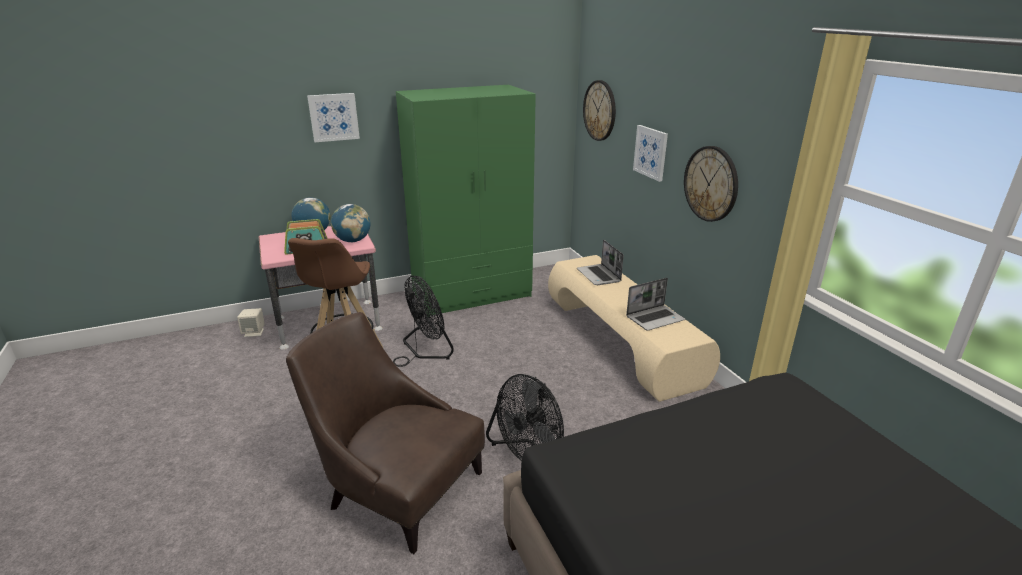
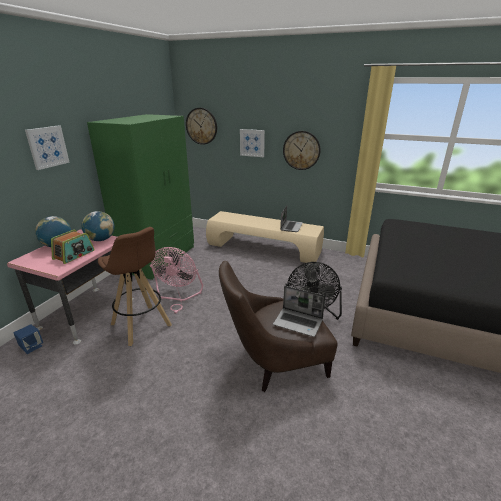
camera: 45 degrees left, 0 degrees up
(254, 332) = (32, 347): beige speaker -> blue speaker
(421, 348) = (176, 296): black fan -> pink fan
(599, 276) = (239, 219): laptop -> laptop (298, 322)

